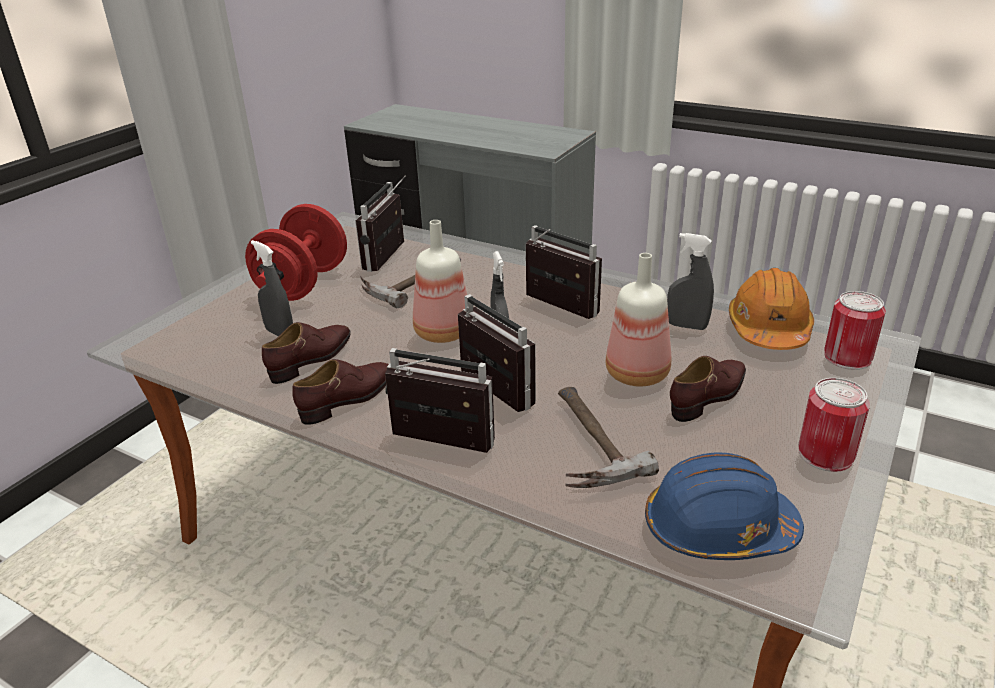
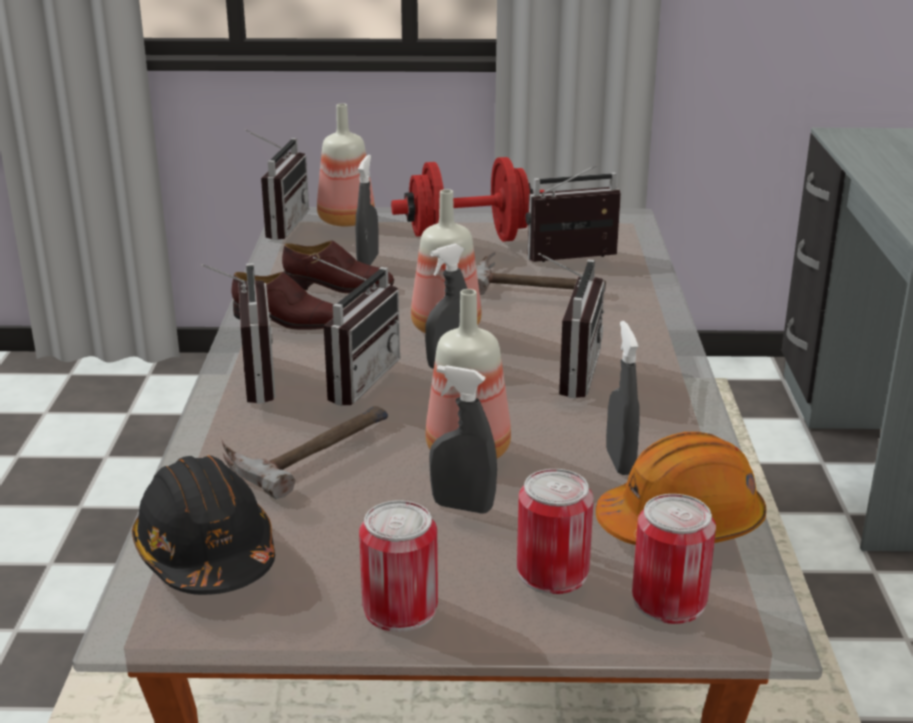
camera: 60 degrees right, 5 degrees down
(137, 357) = (278, 225): none -> radio
(183, 322) = (347, 221): none -> bottle
(709, 396) = (462, 506): brown shoe -> grey spray bottle
(718, 530) = (206, 554): blue hard hat -> black hard hat
(804, 385) = (552, 572): none -> can

